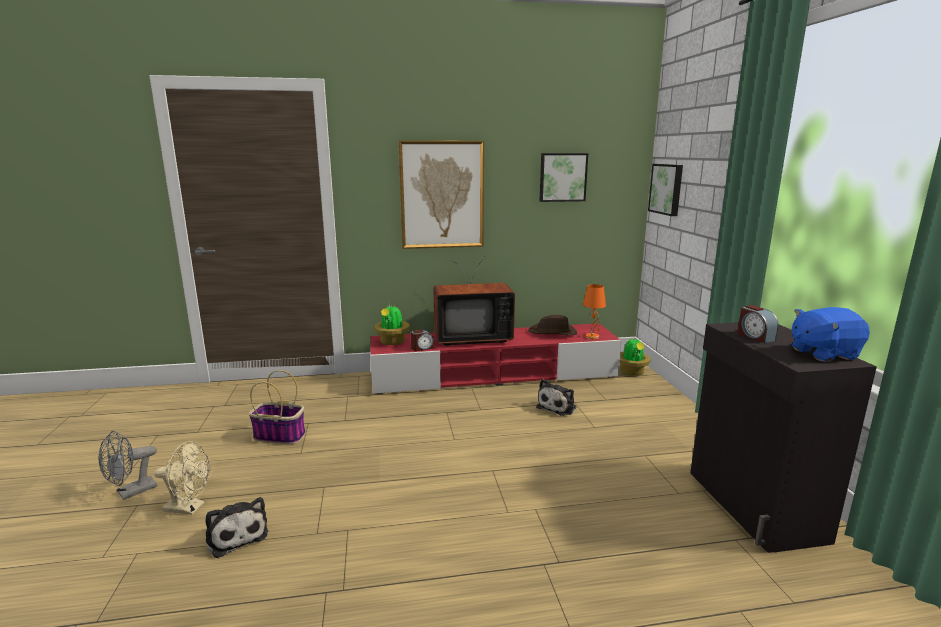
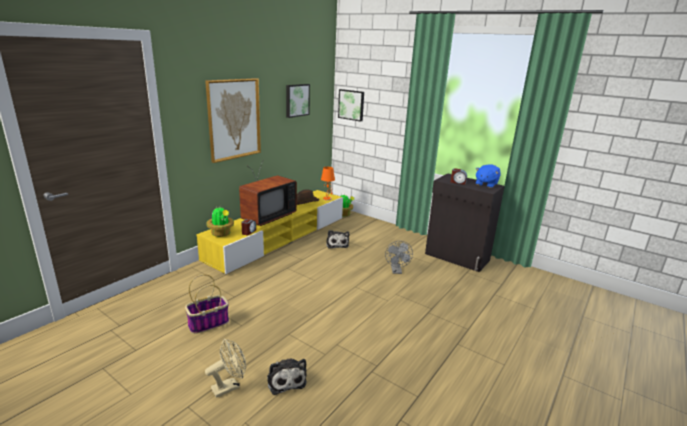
camera: 45 degrees left, 5 degrees up
(131, 492) = (167, 404): grey fan -> grey fan (396, 271)
(236, 535) = (286, 379): plush toy -> plush toy turned 60 degrees clockwise
(494, 375) = (279, 238): red tv stand -> yellow tv stand

